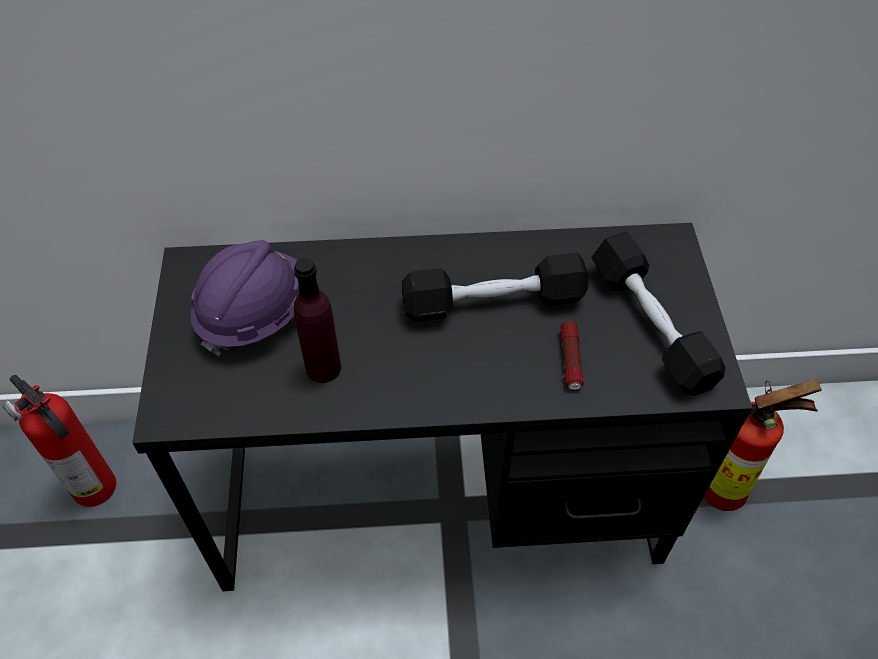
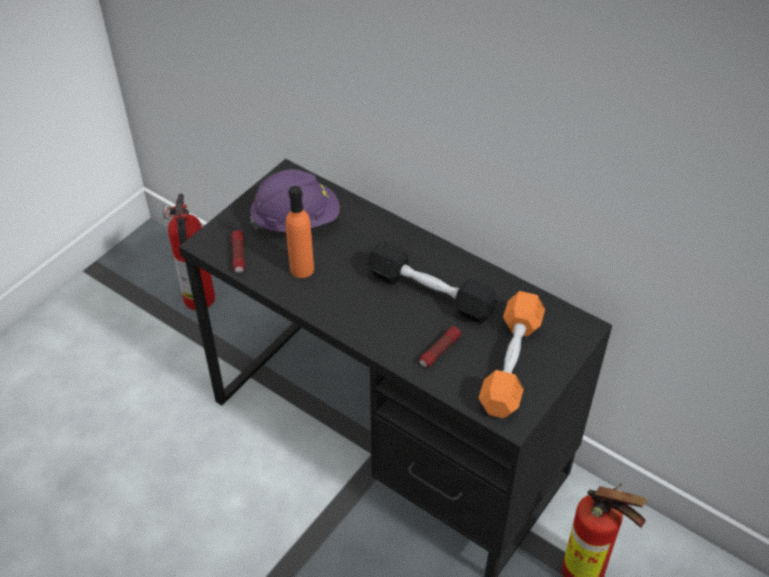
camera: 40 degrees right, 5 degrees down
(227, 402) = (238, 255): none -> flashlight
(323, 368) = (302, 269): purple bottle -> orange bottle
(650, 325) = (511, 363): black dumbbell -> orange dumbbell

